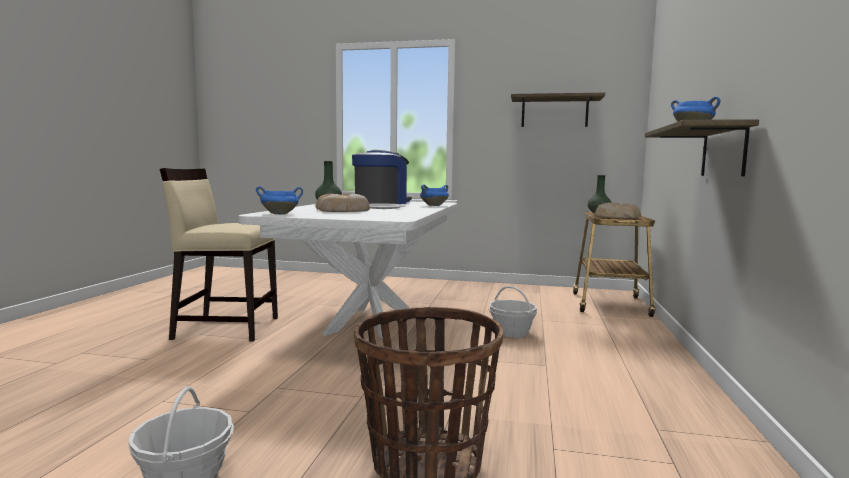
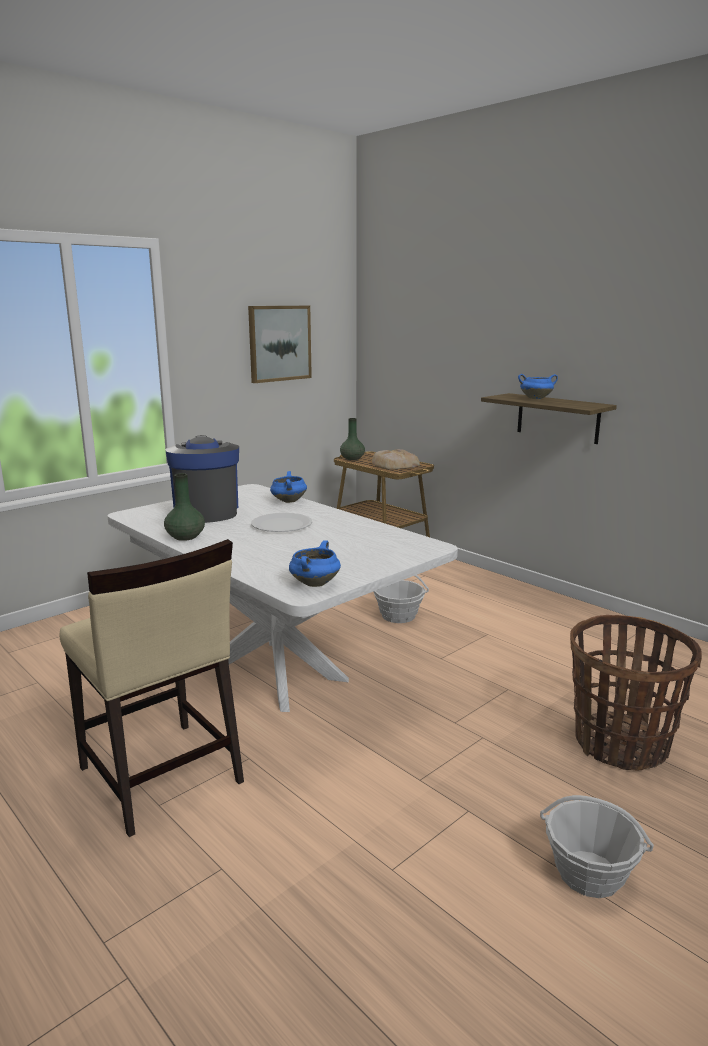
camera: 55 degrees left, 10 degrees up
(226, 327) = (160, 776): beige chair -> beige chair turned 75 degrees counterclockwise
(343, 210) = (296, 547): bread -> none
(554, 112) = (279, 343): shelf -> picture

